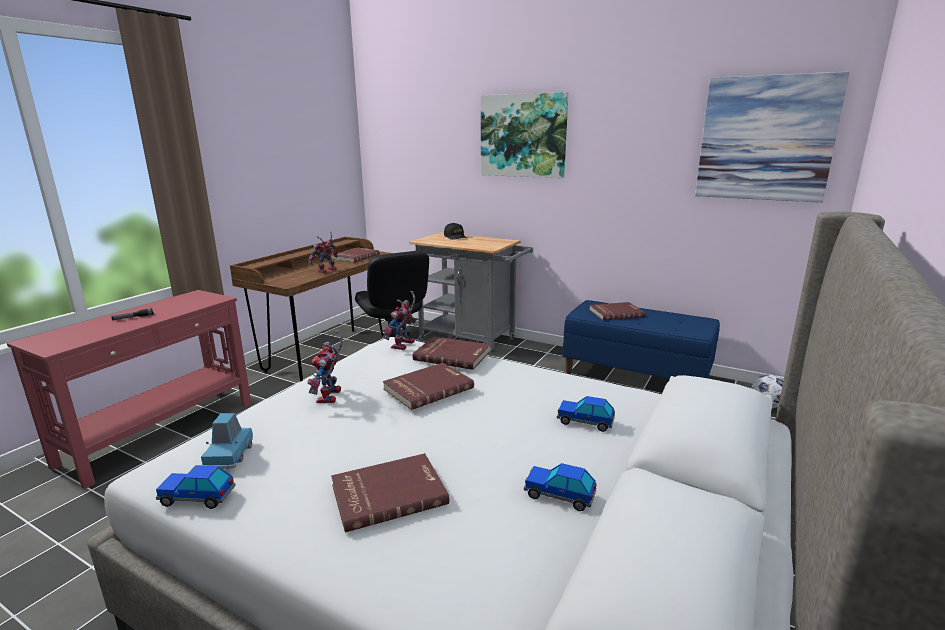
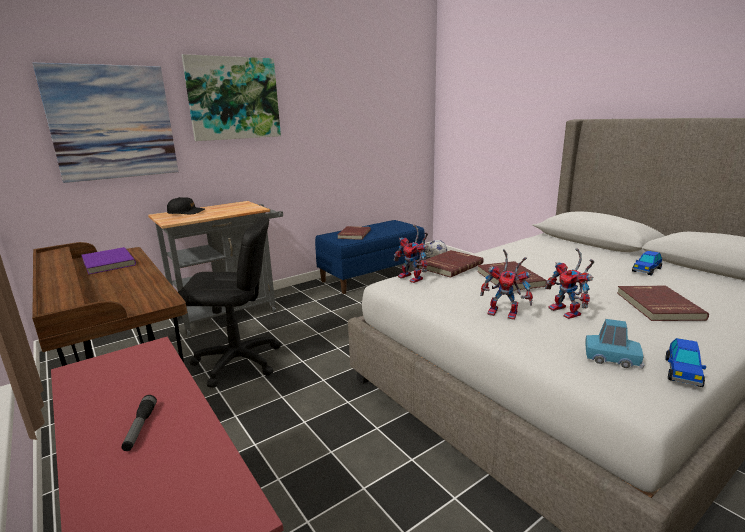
camera: 65 degrees left, 0 degrees up
(326, 271) = (146, 279): toy robot -> toy robot (568, 312)
(355, 257) = (107, 263): red book -> purple book
(585, 422) = (565, 253): toy car -> none
(765, 139) = (397, 99): picture -> picture (112, 123)

